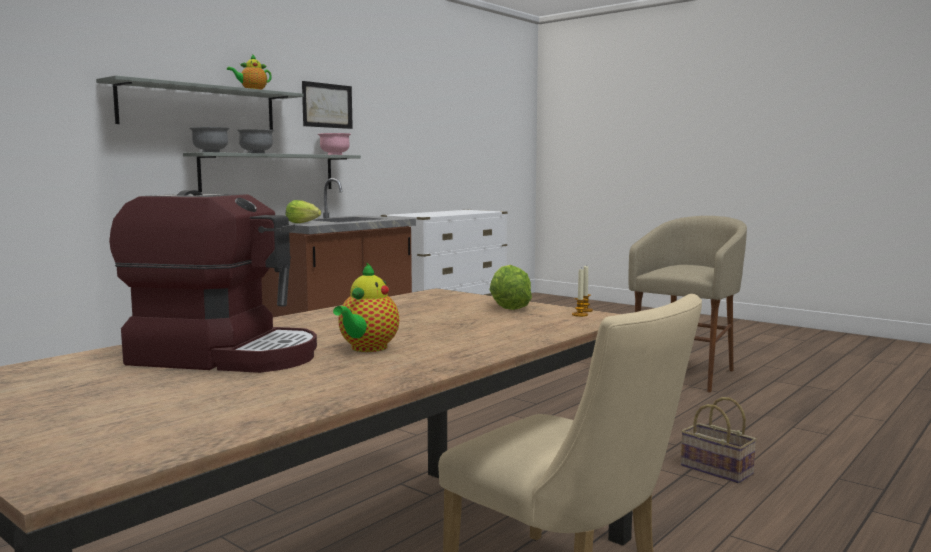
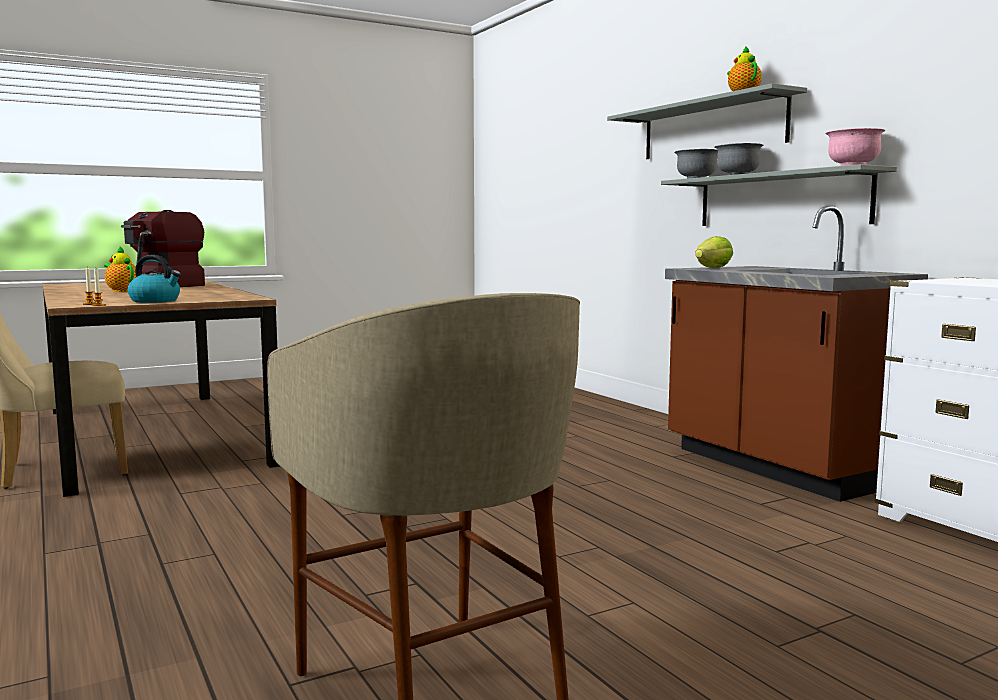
camera: 110 degrees right, 0 degrees up
(327, 105) = (881, 83): picture -> none
(508, 307) = (156, 301): lettuce -> kettle
(714, 470) = (75, 560): basket -> none

